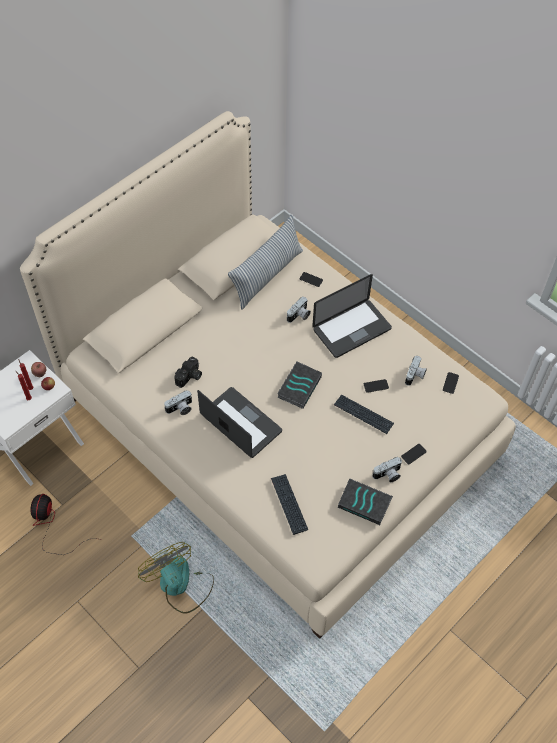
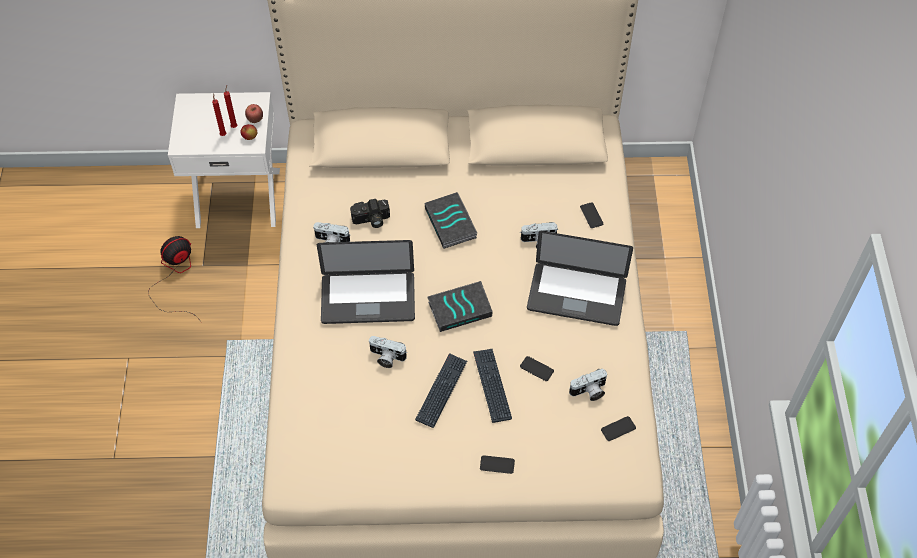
camera: 45 degrees right, 0 degrees up
(180, 585) = (220, 418): fan -> none
(241, 423) = (368, 298): laptop -> laptop turned 90 degrees clockwise
(267, 276) = (551, 180): pillow -> none
(289, 504) = (325, 408): keyboard -> keyboard (441, 391)
(365, 503) = (396, 469): book -> book (452, 223)
(388, 475) = (448, 462): camera -> camera (386, 357)

